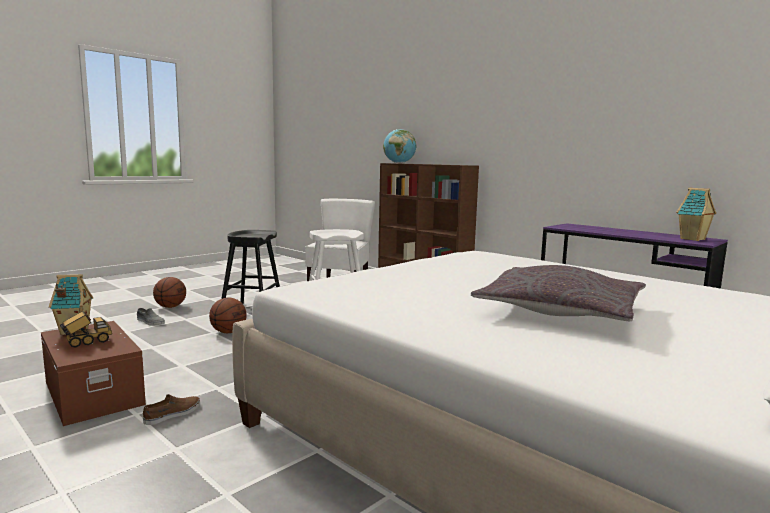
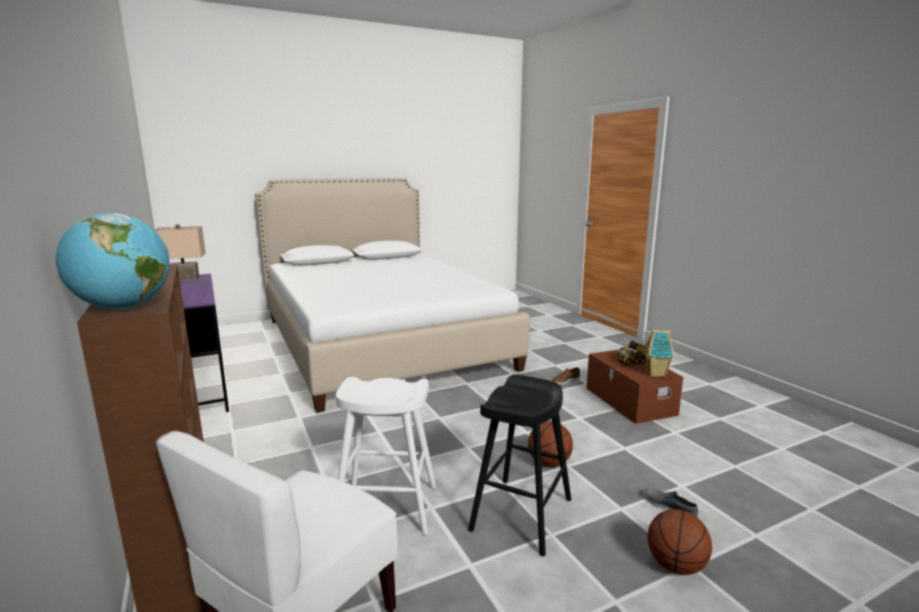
camera: 160 degrees left, 5 degrees up
(560, 311) = (396, 273): grey pillow -> none
(693, 239) = (186, 278): toy house -> beige table lamp

